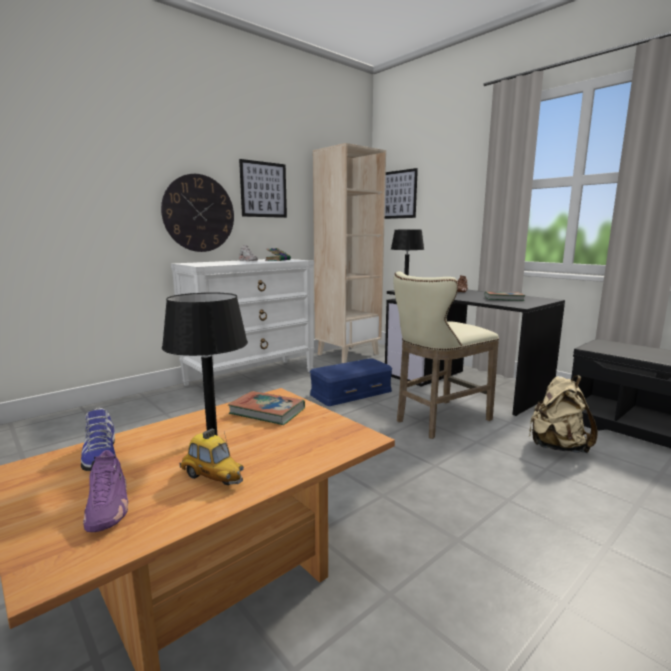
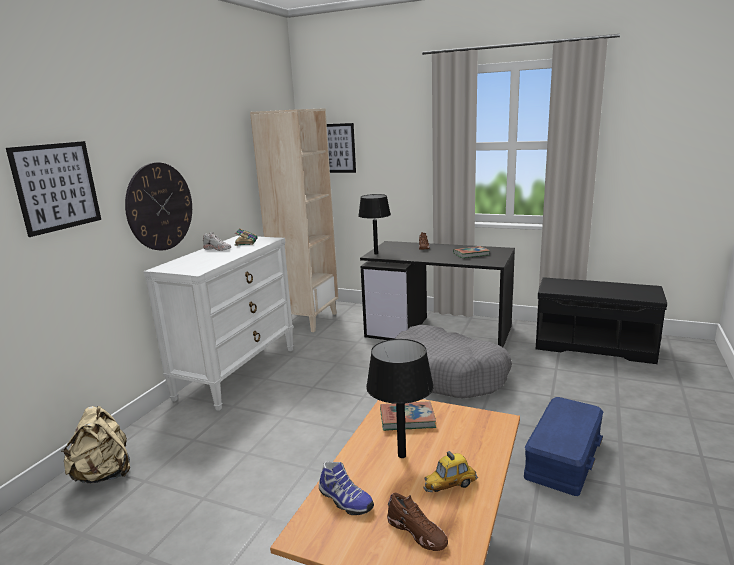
camera: 25 degrees left, 5 degrees up
(108, 507) = (417, 532): purple shoe -> brown shoe
(212, 477) = (450, 486): toy car -> toy car turned 150 degrees clockwise
(263, 189) = (212, 164): picture -> picture (57, 187)
(350, 392) = (353, 365): blue storage box -> blue storage box (562, 456)
(437, 420) = (449, 375): beige stool -> grey dog bed
(557, 447) = (545, 375): beige backpack -> beige backpack (104, 474)

